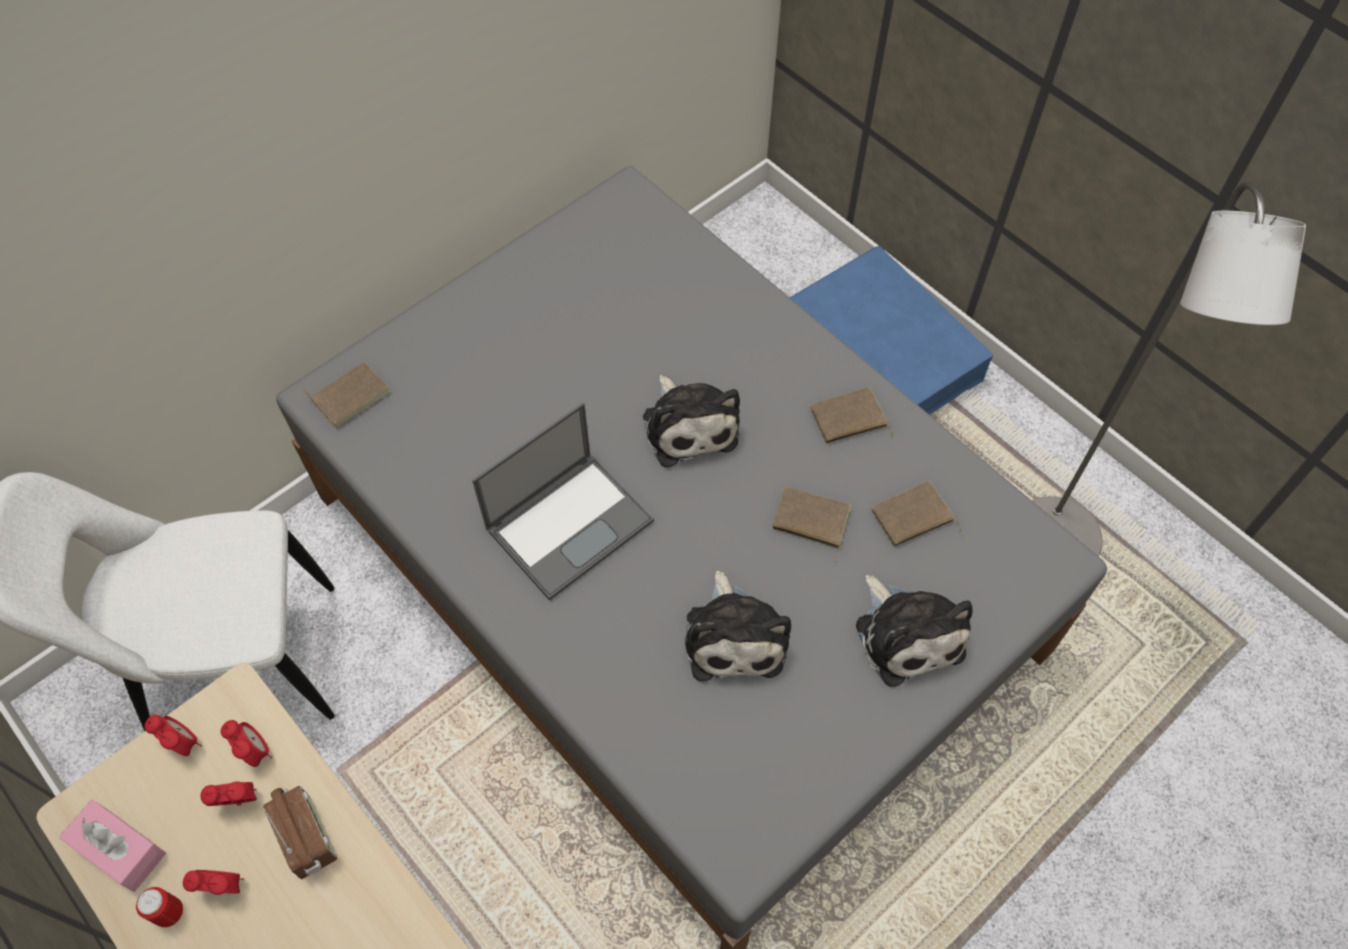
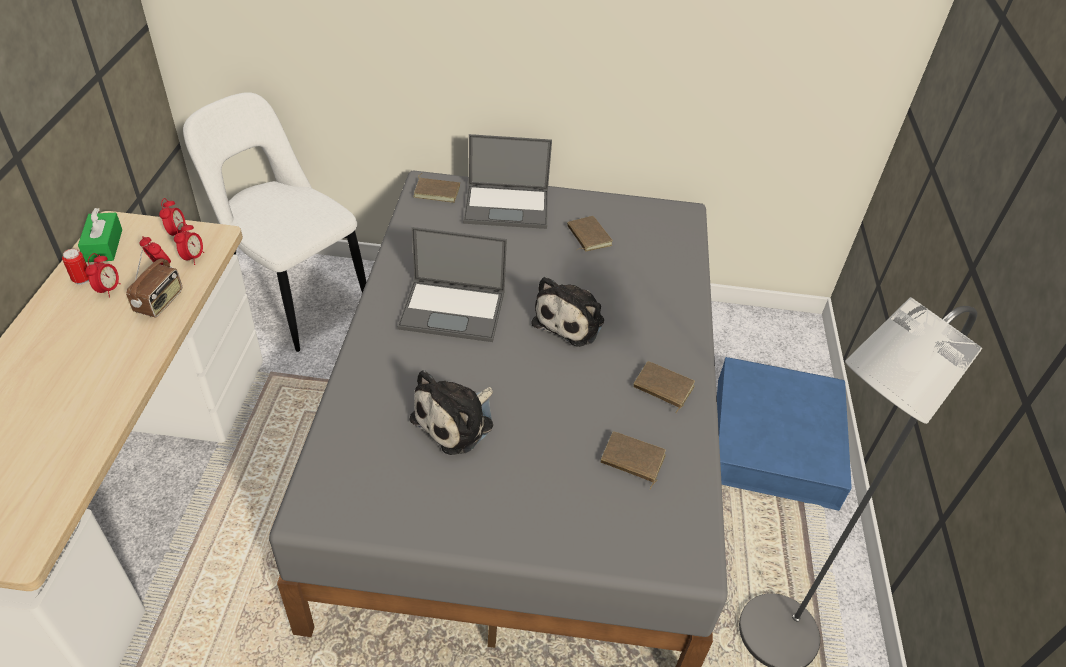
camera: 45 degrees right, 15 degrees down
(120, 849) = (104, 245): pink tissue box -> green tissue box
(224, 888) = (108, 290): alarm clock -> alarm clock turned 45 degrees clockwise
(451, 345) = (508, 206): none -> laptop
(810, 521) = (571, 411): brown book -> brown book (587, 236)
(907, 633) = (546, 506): plush toy -> none

